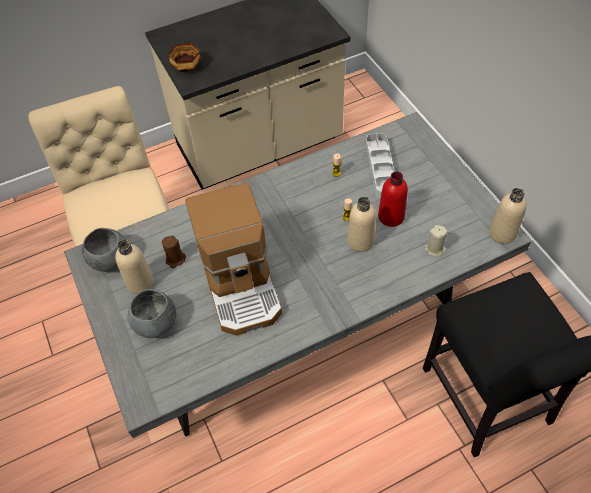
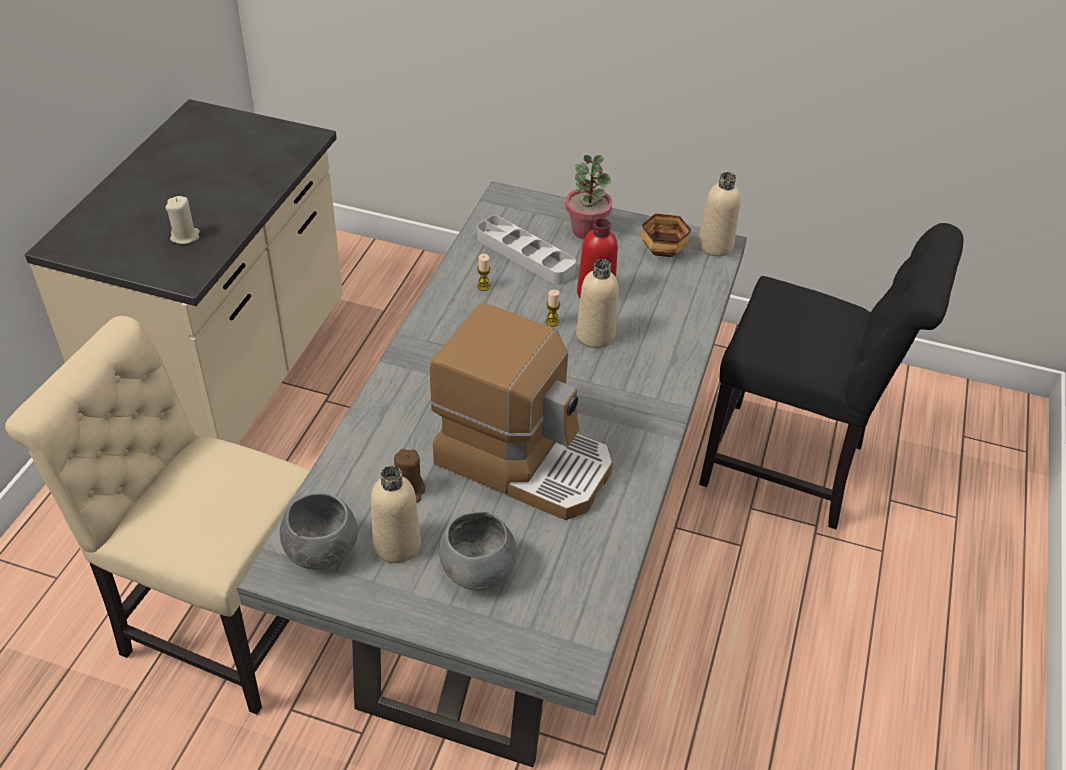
camera: 50 degrees left, 10 degrees down
(187, 68) = (157, 264): bowl -> bowl (664, 251)
(433, 175) = (586, 231): none -> potted plant
(435, 249) = (674, 297): beige candle -> beige candle (185, 236)

